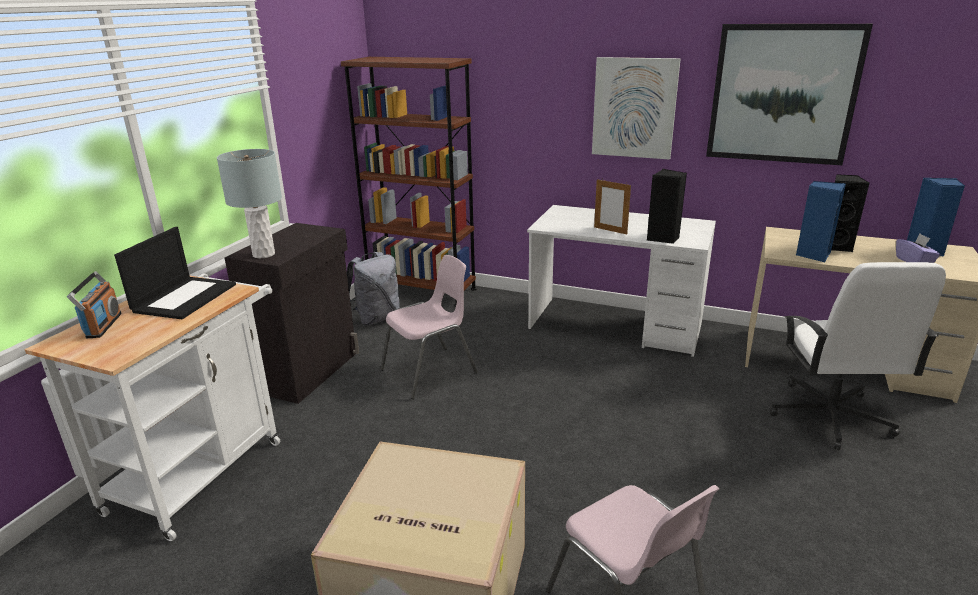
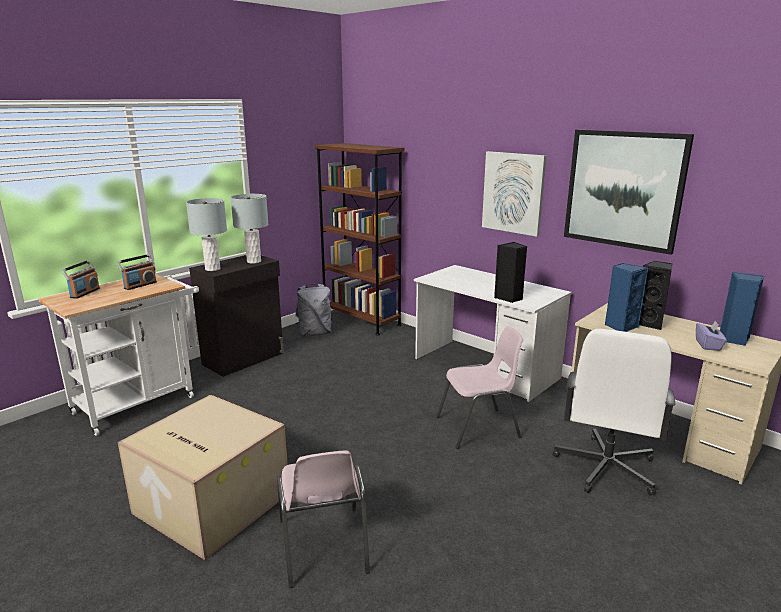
camera: 20 degrees right, 5 degrees down
(185, 297) = (140, 285): laptop -> radio
(312, 235) = (254, 261): none -> grey table lamp
(431, 371) = (322, 374): pink chair -> pink chair (479, 428)
(610, 230) = (474, 287): picture frame -> none

